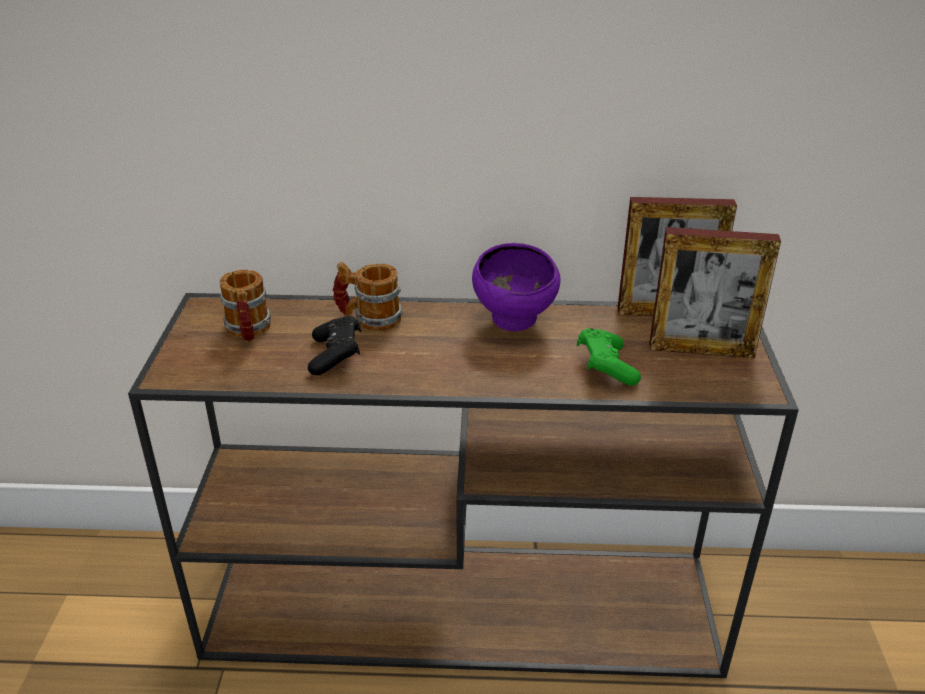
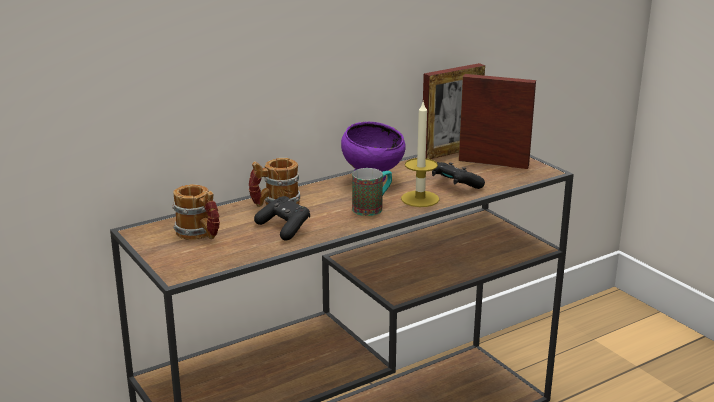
camera: 35 degrees left, 10 degrees down
(464, 365) = (373, 208): none -> mug
(535, 373) = (420, 199): none -> candle
(605, 368) = (455, 185): green game controller -> black game controller
(701, 350) = (493, 163): picture frame -> picture frame turned 135 degrees counterclockwise

